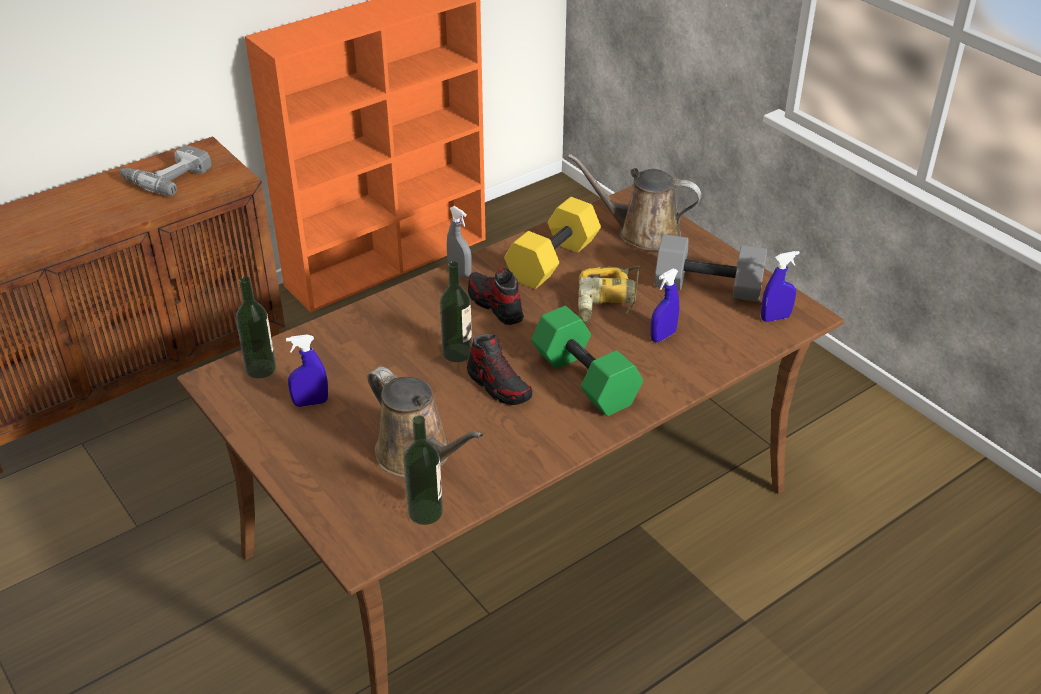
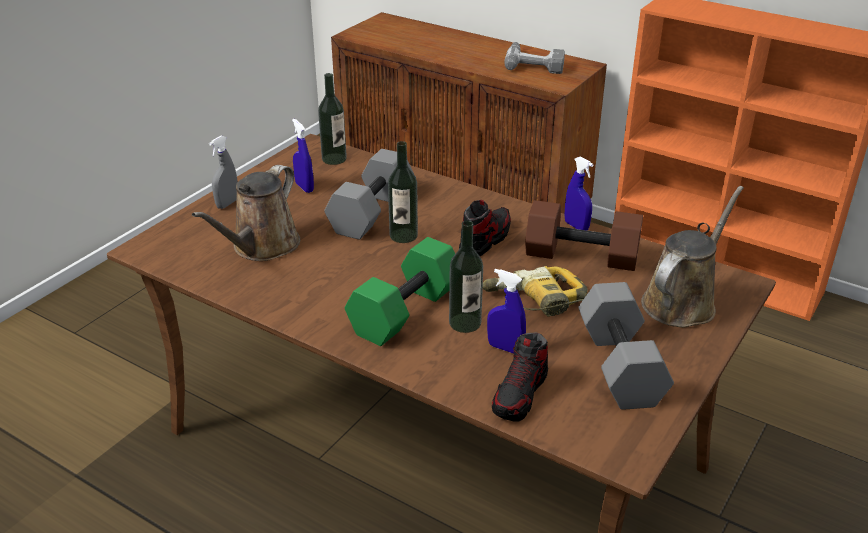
camera: 70 degrees right, 5 degrees down
(400, 364) = (372, 213): none -> grey dumbbell
(425, 512) = (196, 265): bottle -> bottle (465, 323)
(459, 272) = (521, 211): grey spray bottle -> grey spray bottle (227, 203)
(499, 386) = (370, 266): shoe -> shoe (520, 394)
(552, 259) = (582, 255): yellow dumbbell -> brown dumbbell
(642, 233) = (682, 301): brown watering can -> brown watering can turned 45 degrees clockwise
(775, 318) = (599, 429): blue spray bottle -> blue spray bottle (576, 226)

